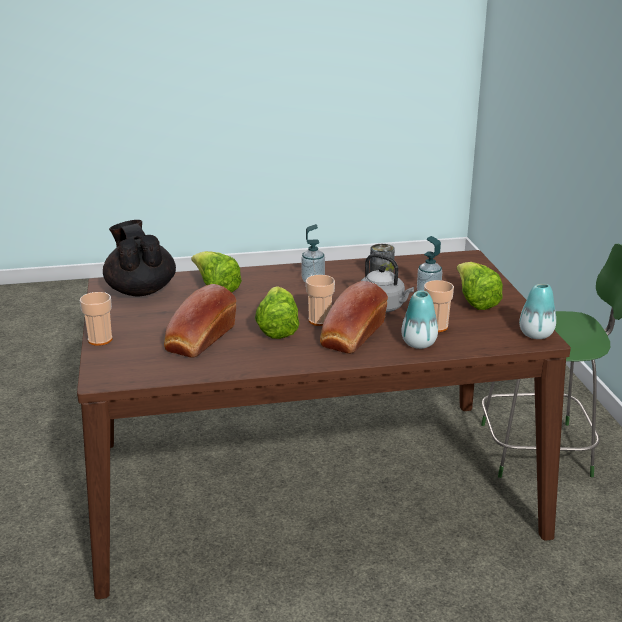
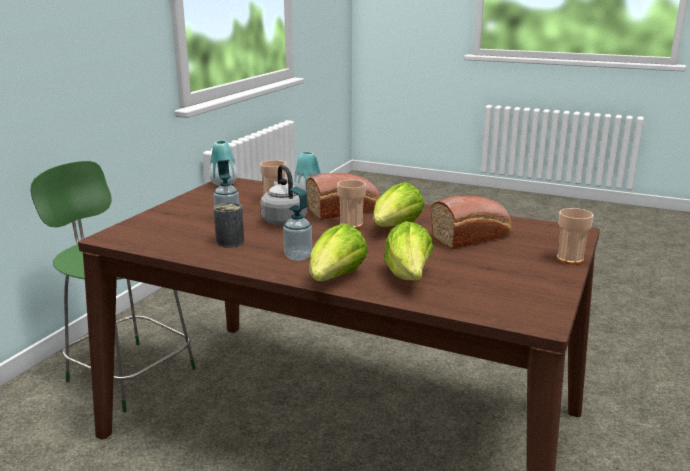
camera: 145 degrees left, 5 degrees down
(140, 290) = (500, 300): black teapot -> none
(475, 301) = (206, 207): lettuce -> lettuce (335, 279)

